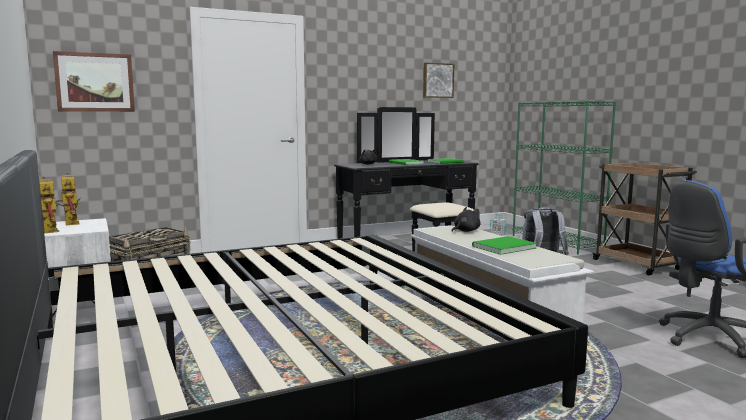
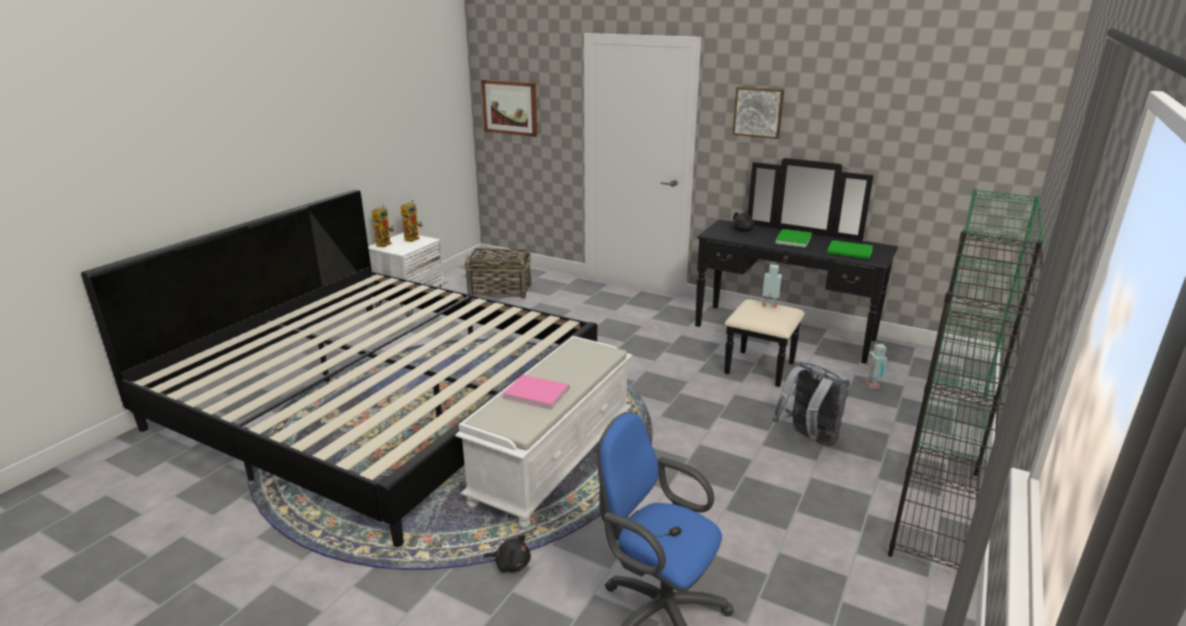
camera: 55 degrees right, 15 degrees up
(437, 80) = (895, 126): picture -> picture (758, 112)
(437, 203) = (770, 306): none -> toy robot
(465, 231) = (590, 359): black plush toy -> black plush toy (511, 564)
(502, 247) = (535, 392): green book -> pink book
(638, 265) = (936, 513): brown cart -> black bookcase

